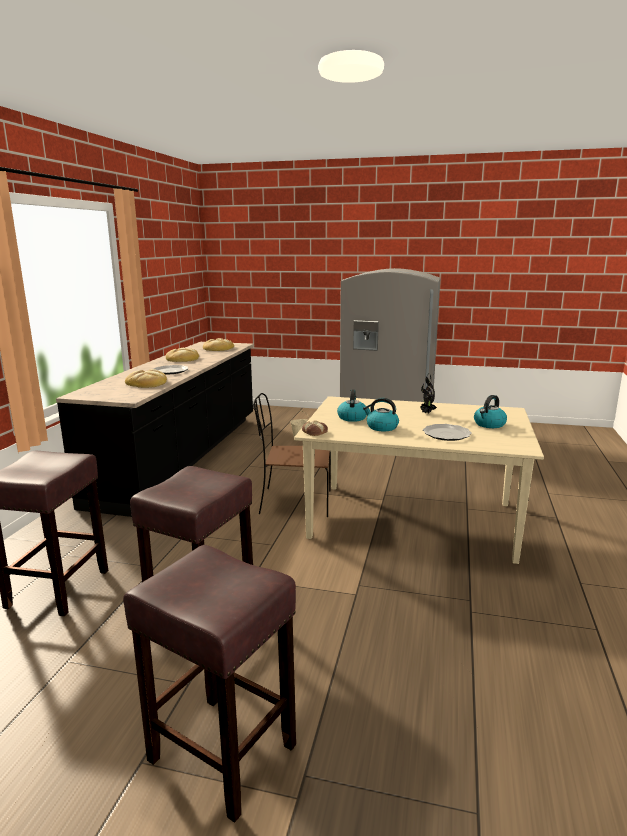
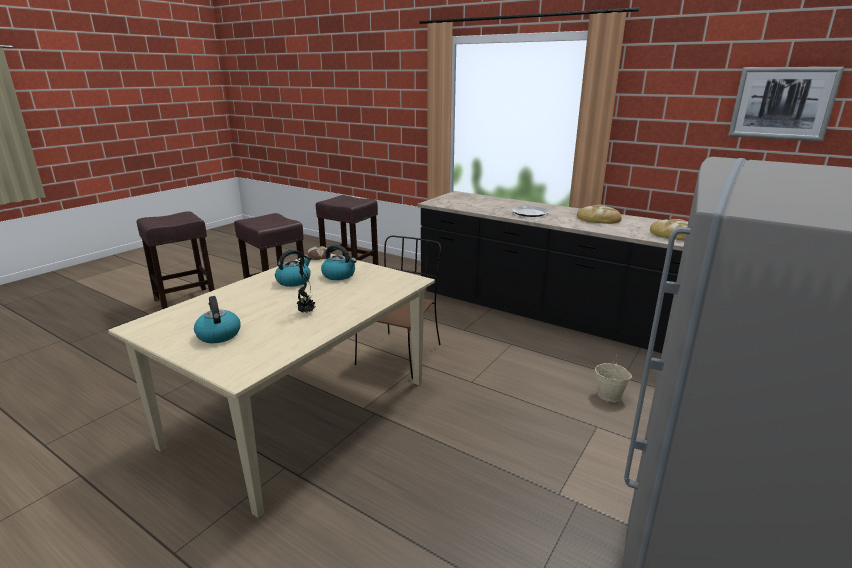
camera: 110 degrees right, 5 degrees up
(147, 383) = (483, 206): bread -> none
(183, 259) = (782, 103): none -> picture
(447, 434) = (231, 303): plate -> none

